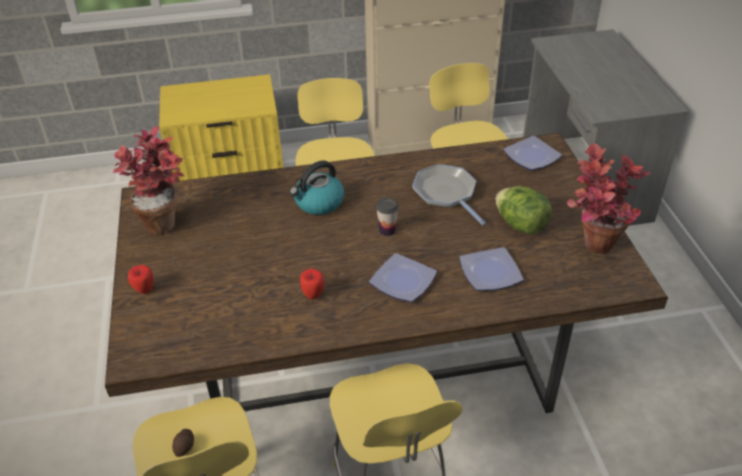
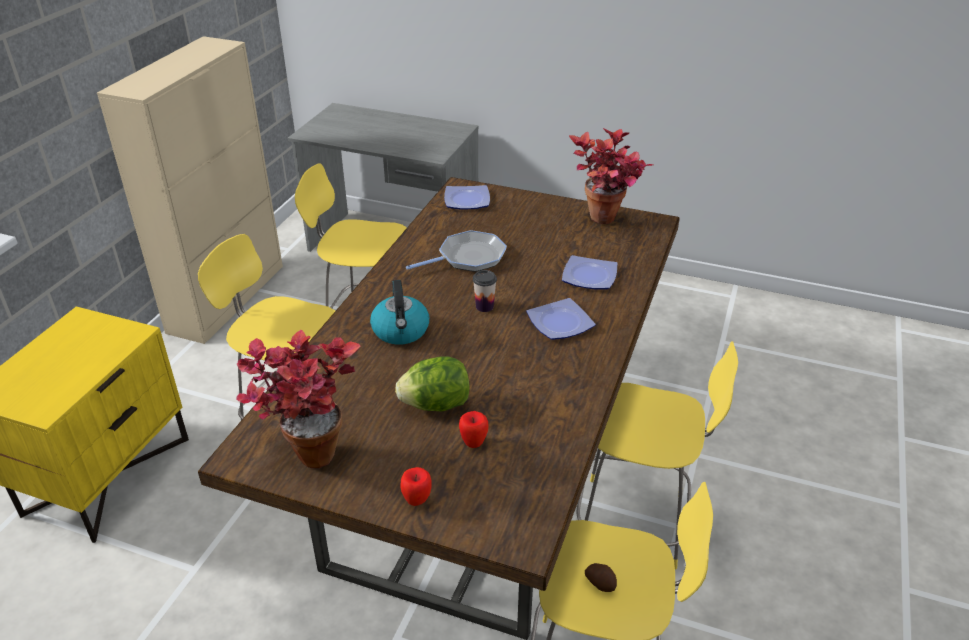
camera: 60 degrees left, 5 degrees down
(313, 295) = (532, 380): apple -> apple (473, 442)
(446, 193) = (468, 258): frying pan -> frying pan turned 150 degrees clockwise
(520, 225) = (546, 240): lettuce -> lettuce (436, 404)

